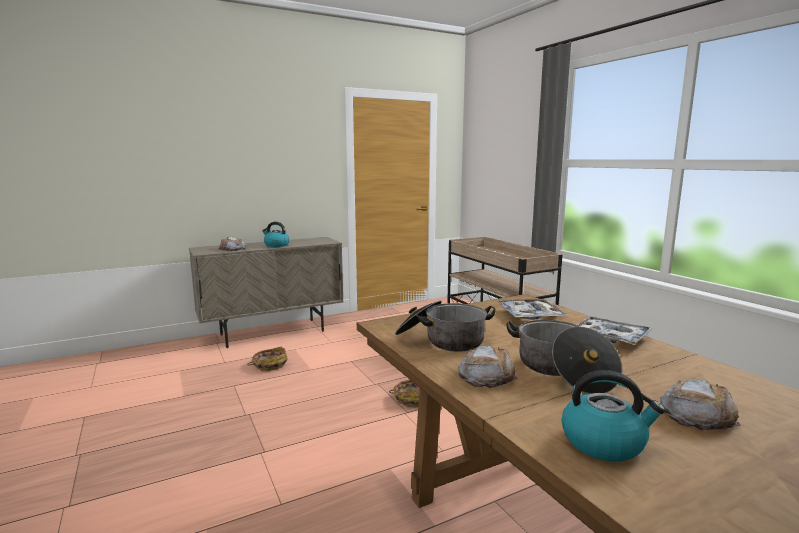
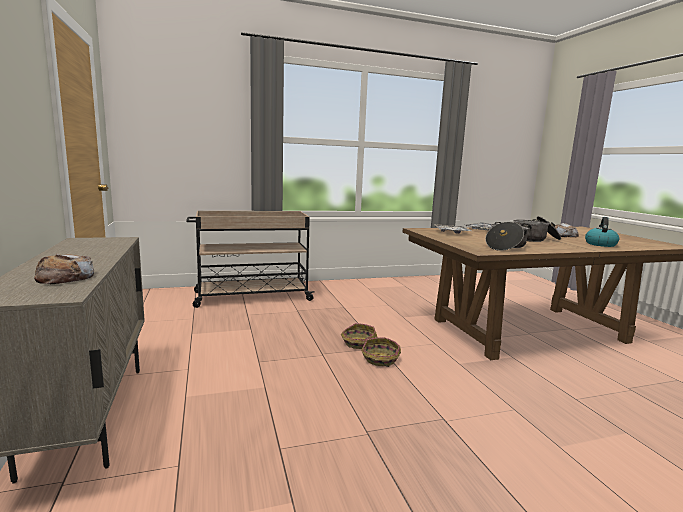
camera: 80 degrees left, 0 degrees up
(269, 365) = (227, 418): basket -> basket (380, 359)
(276, 245) = (90, 257): kettle -> none
(486, 375) = (551, 246): bread -> none

